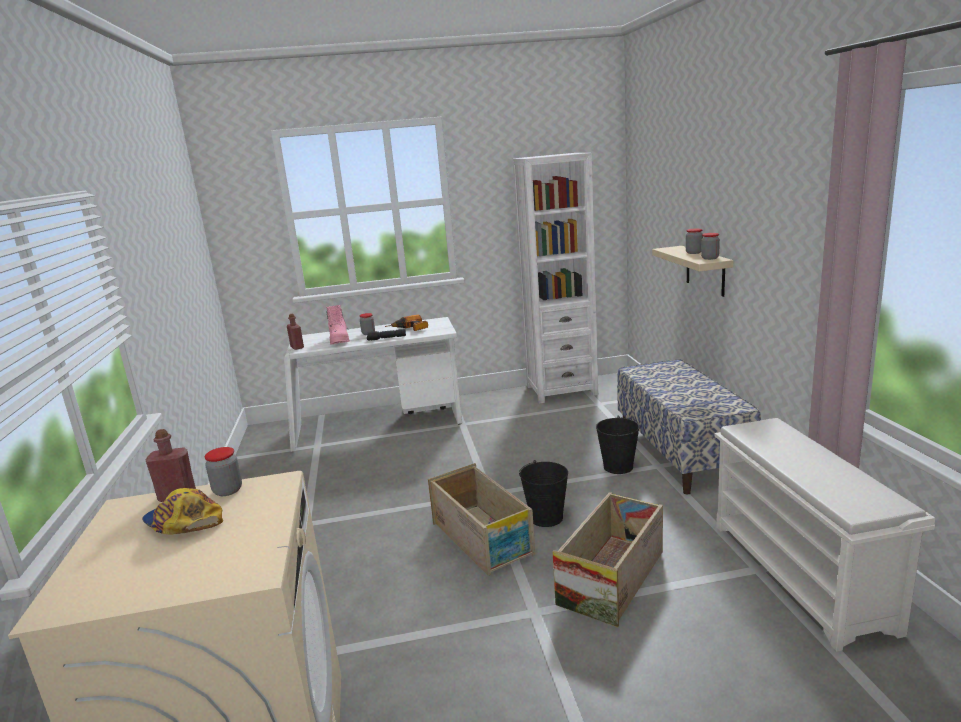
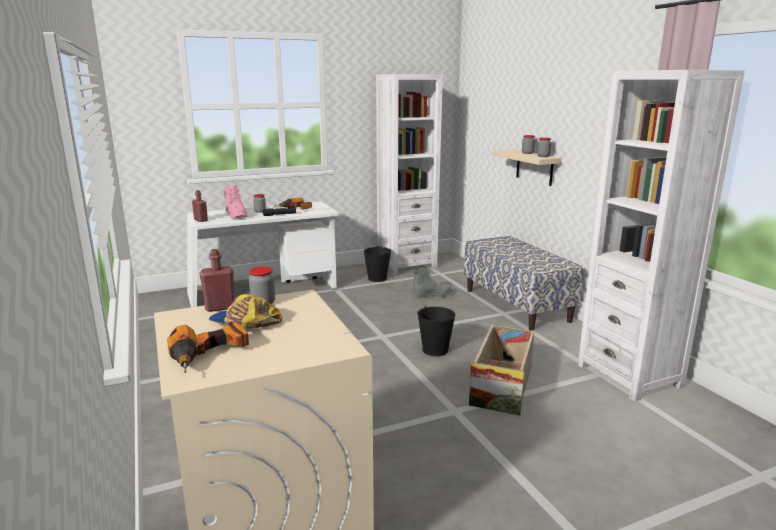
camera: 15 degrees left, 0 degrees up
(107, 572) = (210, 355): none -> power drill
(483, 539) = (392, 366): crate -> none
(575, 435) = (432, 295): none -> grey boot
(618, 467) = (474, 315): black bucket -> black bucket (377, 278)
(801, 575) = (629, 375): white shoe rack -> white bookcase

